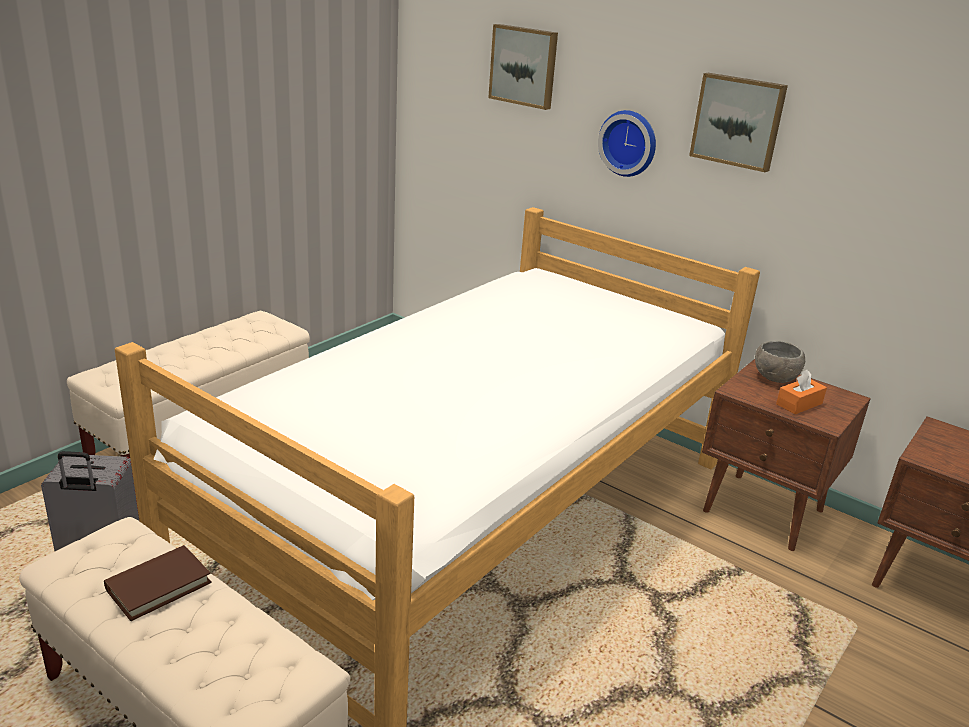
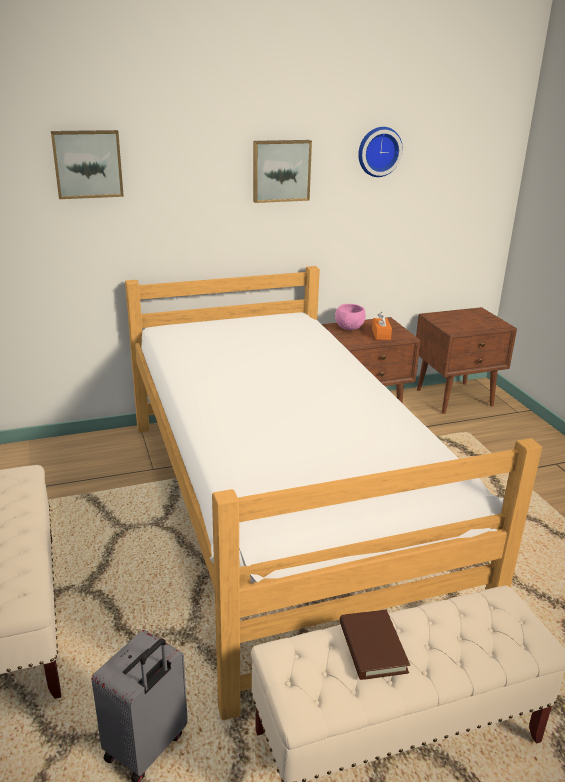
camera: 55 degrees left, 0 degrees up
(629, 143) = (200, 205): wall clock -> wall clock (378, 151)
(776, 379) = (349, 328): grey bowl -> pink bowl

